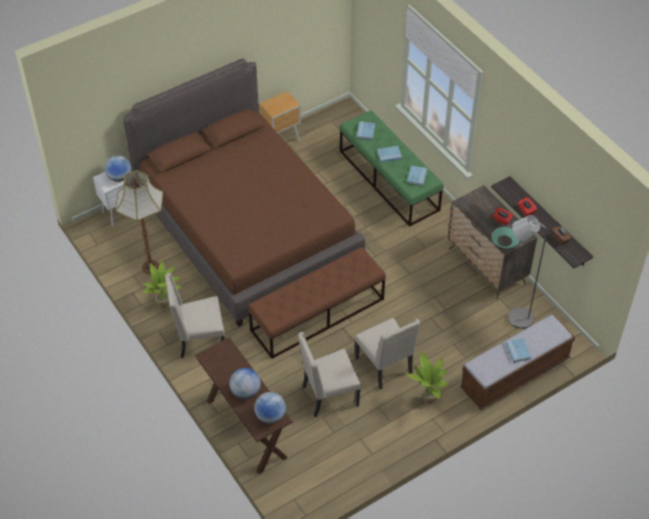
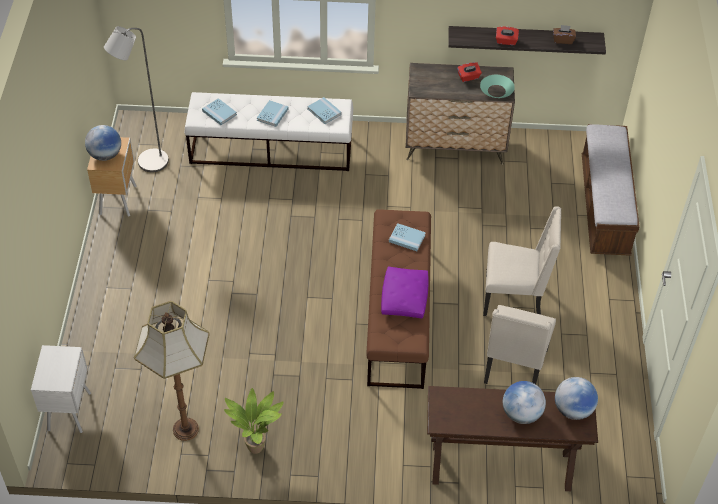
camera: 55 degrees left, 0 degrees up
(119, 177) = (61, 362): globe -> globe (105, 155)
(199, 340) = (339, 442): beige chair -> none
(247, 229) = (219, 305): brown bed -> none
(303, 298) = (404, 297): none -> purple pillow
(389, 181) = (272, 149): green bench -> white bench
(427, 400) = (584, 290): potted plant -> none
(515, 317) = (536, 164): grey floor lamp -> grey floor lamp (147, 164)
(518, 351) = (614, 173): blue book -> blue book (407, 238)

